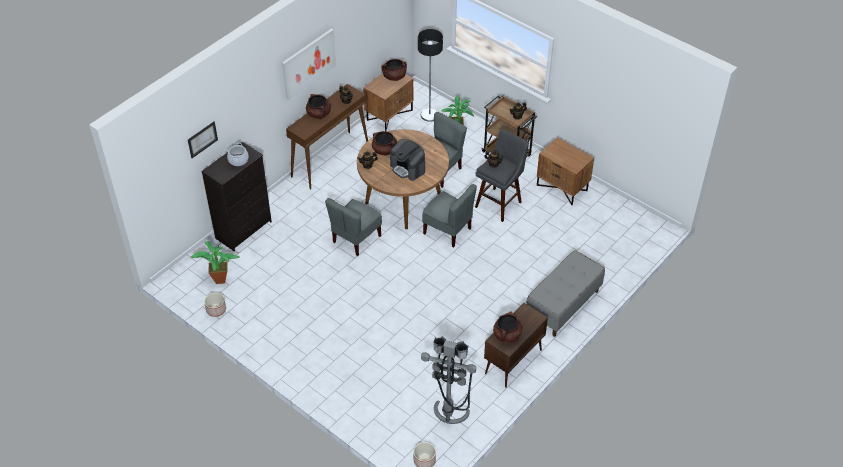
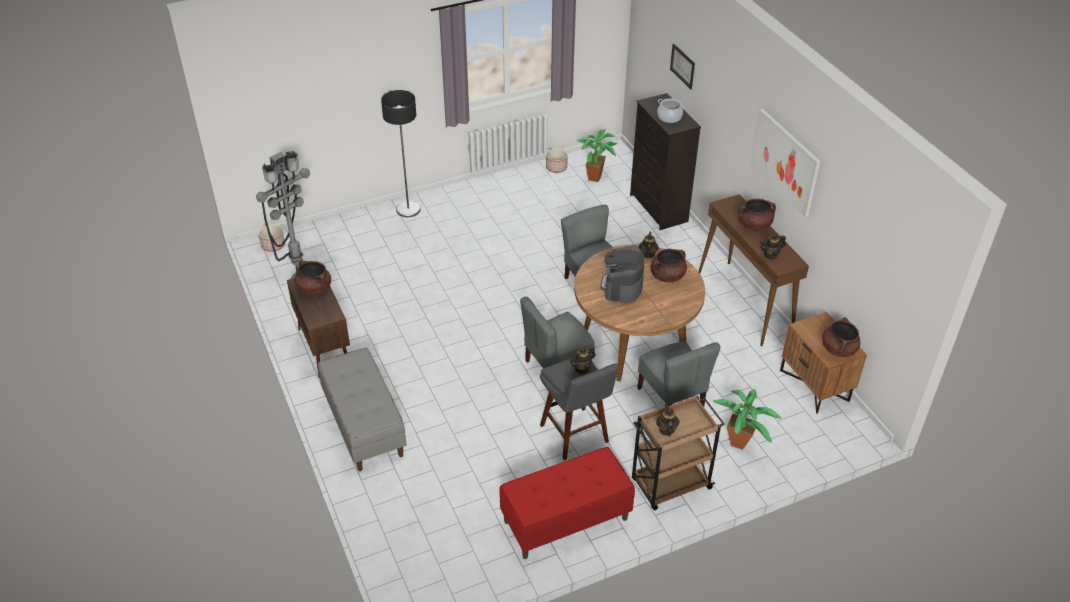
camera: 115 degrees right, 5 degrees down
(408, 168) = (622, 286): coffee machine -> coffee machine turned 60 degrees counterclockwise
(429, 115) = (797, 428): floor lamp -> floor lamp (408, 209)
(562, 187) = (565, 520): brown nightstand -> red bench

